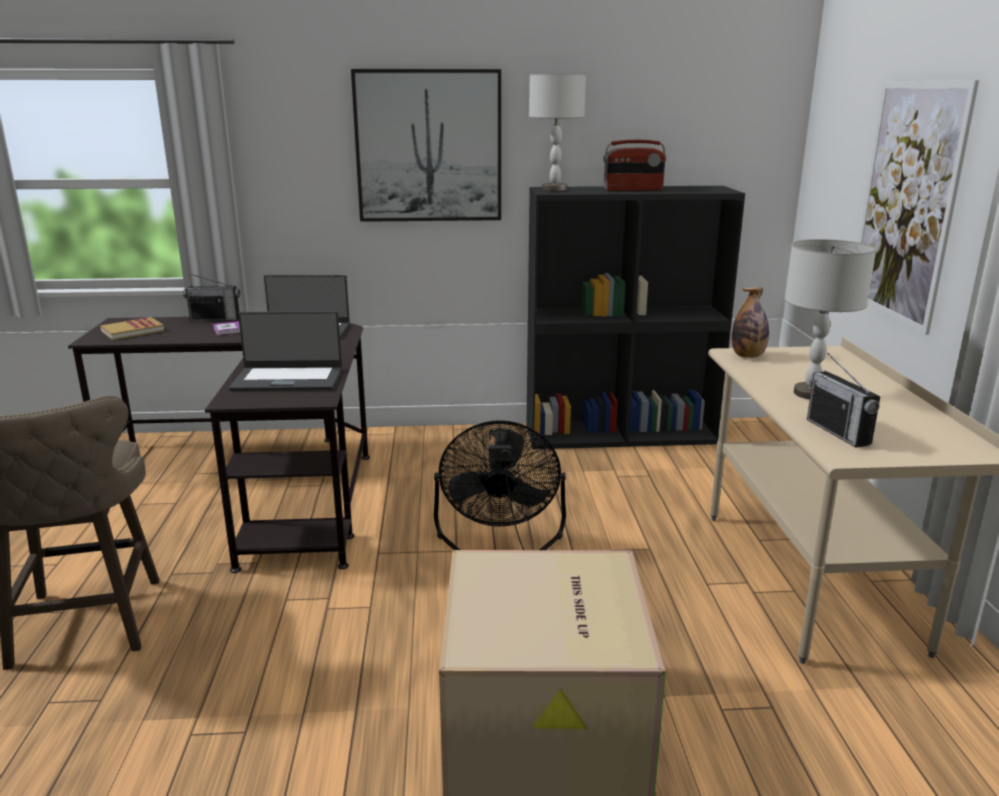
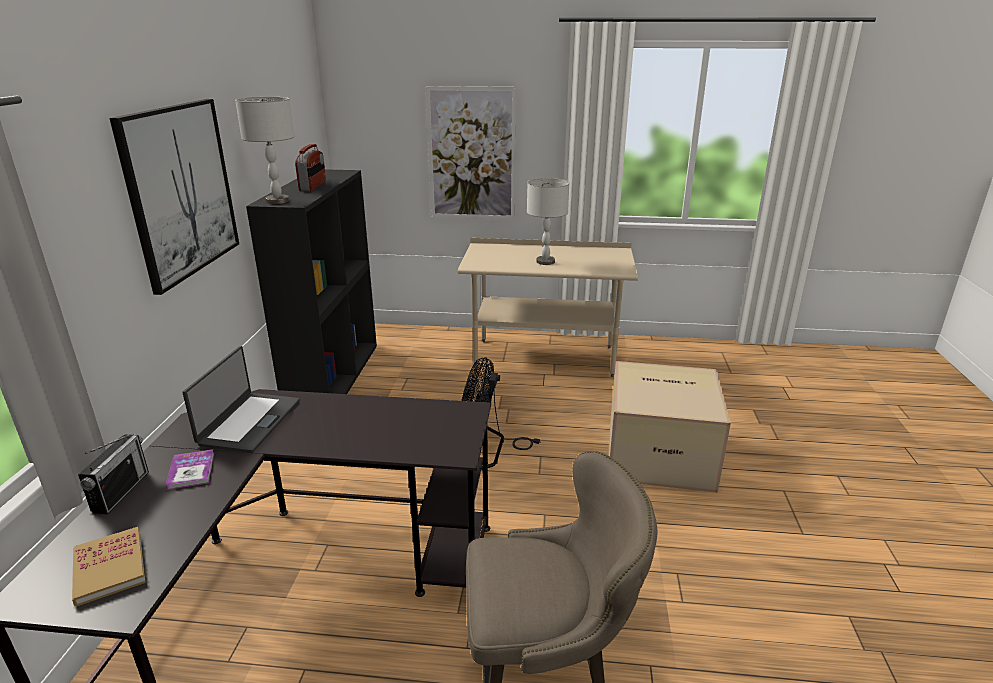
camera: 80 degrees left, 5 degrees up
(288, 379) = (412, 426): laptop -> none
(748, 356) = (479, 263): bottle -> none
(838, 432) = (597, 266): radio -> none

